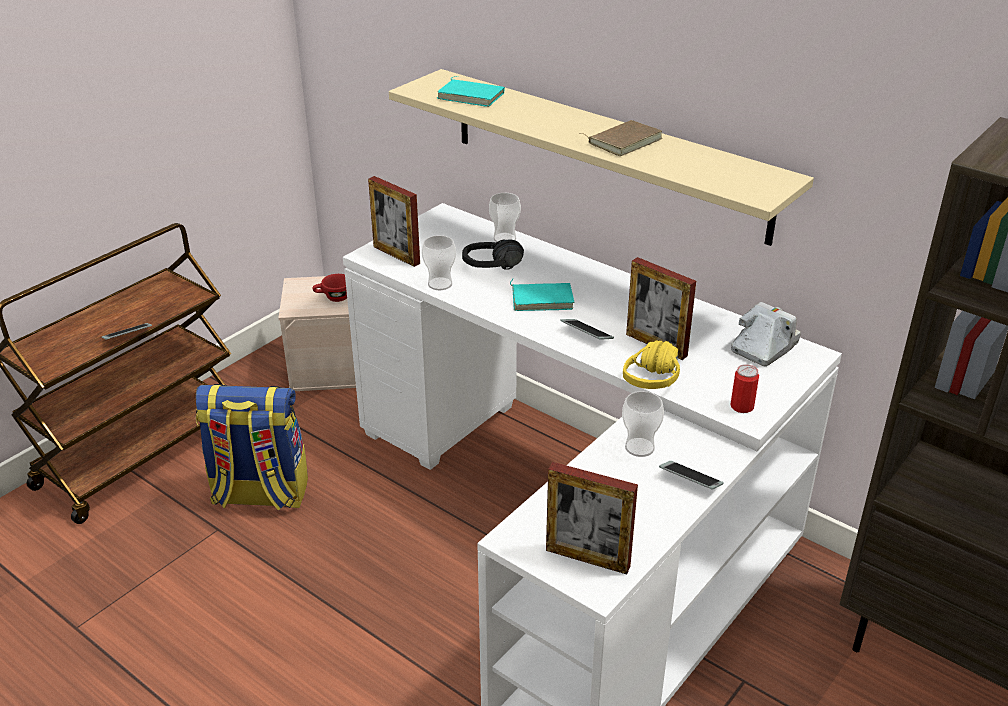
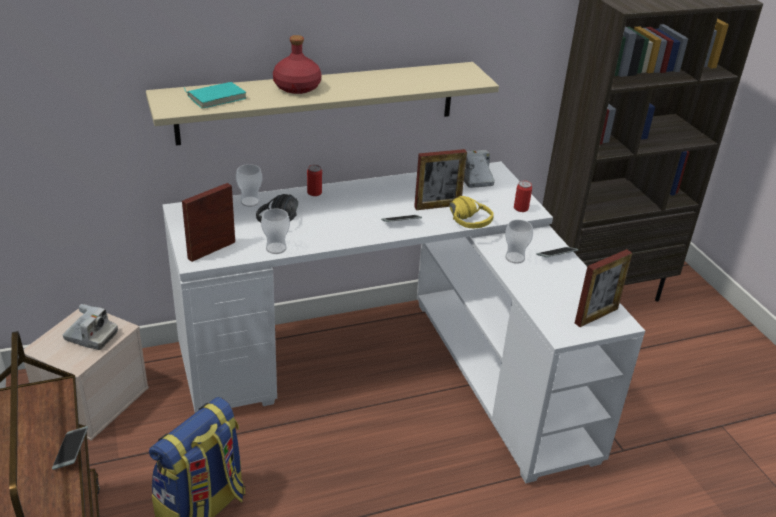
camera: 60 degrees left, 0 degrees up
(333, 298) = (91, 336): red cup -> camera
(396, 255) = (211, 250): picture frame -> picture frame turned 150 degrees clockwise
(542, 299) = (343, 219): turquoise book -> none
(556, 118) = (297, 87): none -> red bottle
(571, 263) = (314, 192): none -> can
(623, 141) = (361, 83): brown book -> none

